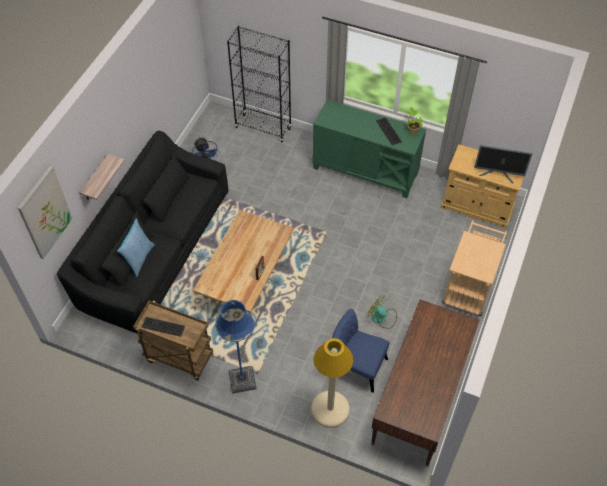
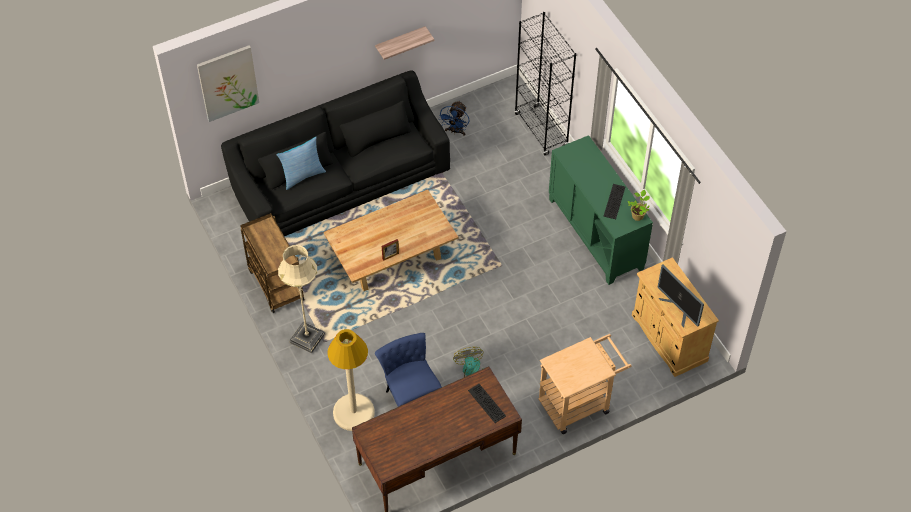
camera: 40 degrees right, 0 degrees up
(95, 179) = (305, 80): shelf -> shelf (400, 42)
(162, 327) = (262, 242): keyboard -> keyboard (486, 403)
(242, 380) = (307, 338): blue floor lamp -> beige floor lamp

